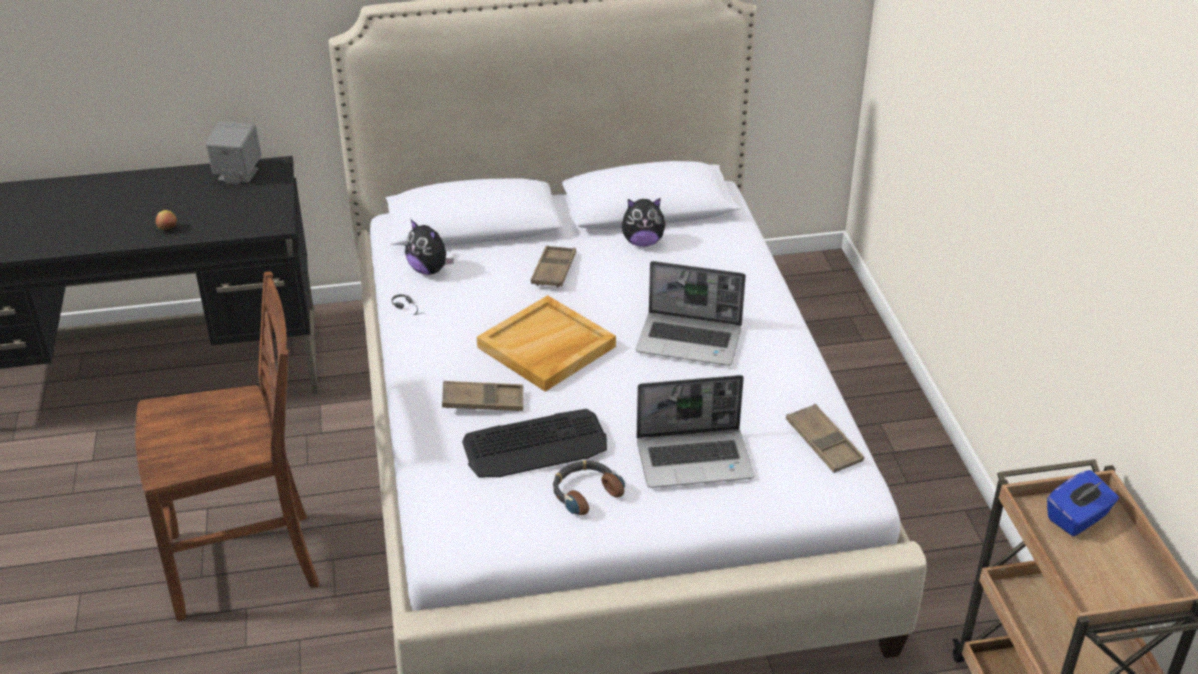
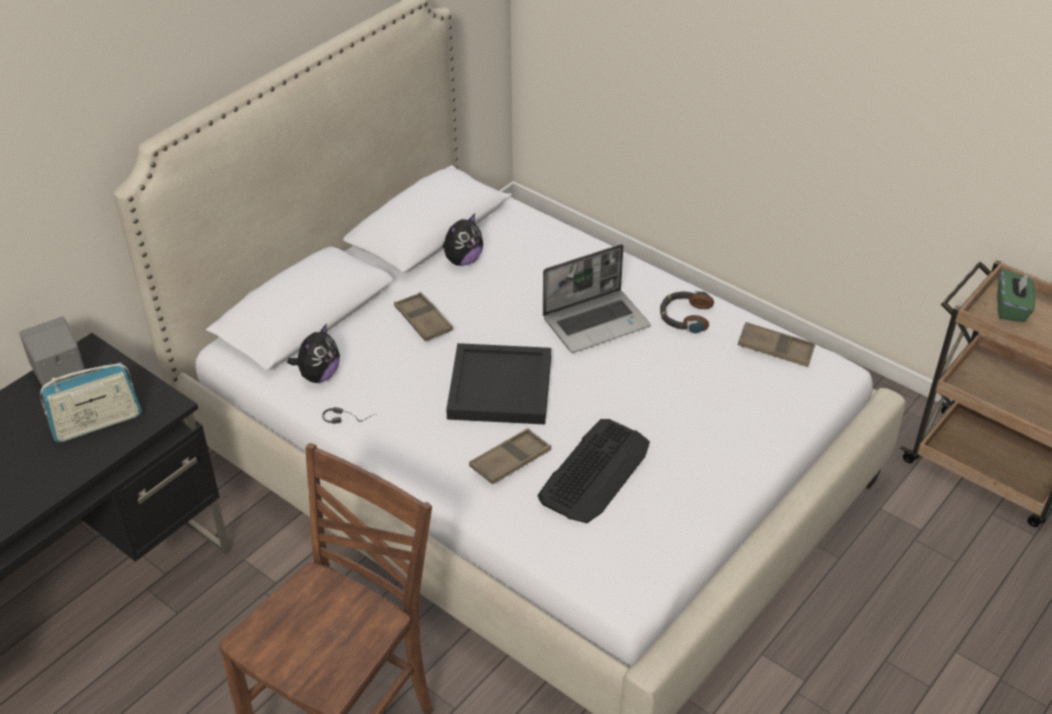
camera: 40 degrees left, 5 degrees up
(168, 229) = (63, 467): apple -> none
(221, 213) = (97, 423): none -> radio
(429, 270) = (318, 375): plush toy -> plush toy turned 60 degrees counterclockwise
(546, 348) = (501, 388): beige tray -> black tray
(585, 492) = (672, 485): headphones -> headphones (685, 316)
(695, 459) = (712, 412): laptop -> none
(1077, 518) = (1011, 308): blue tissue box -> green tissue box

